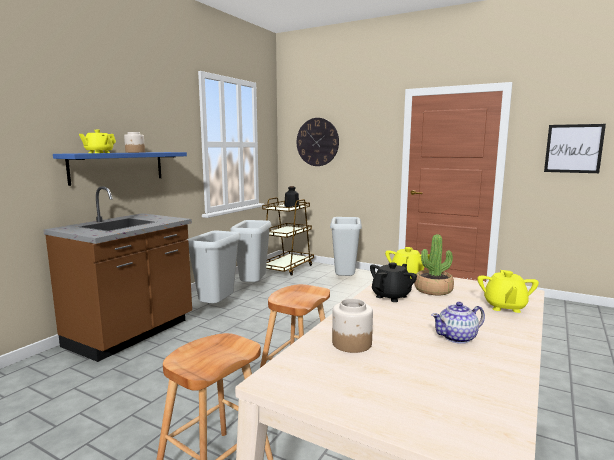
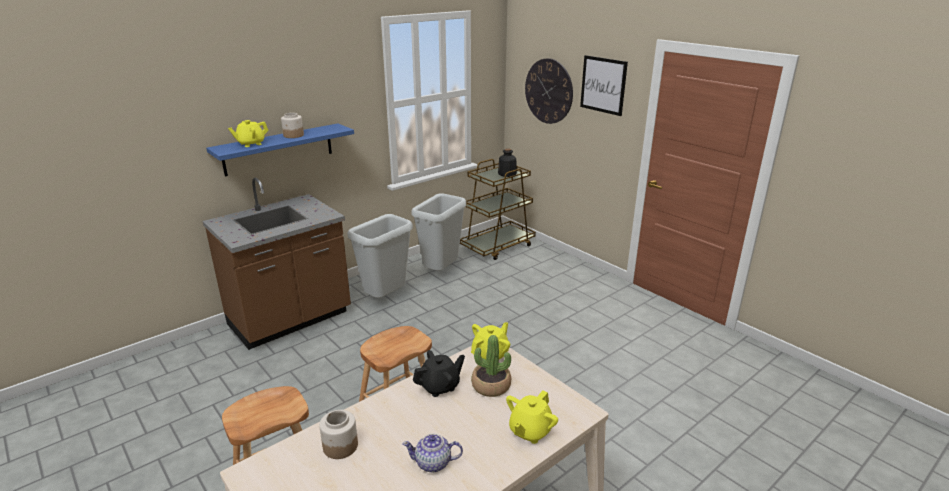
camera: 20 degrees right, 15 degrees up
(345, 280) = (552, 279): grey trash can -> none
(573, 148) = (867, 172): picture -> picture (603, 85)

